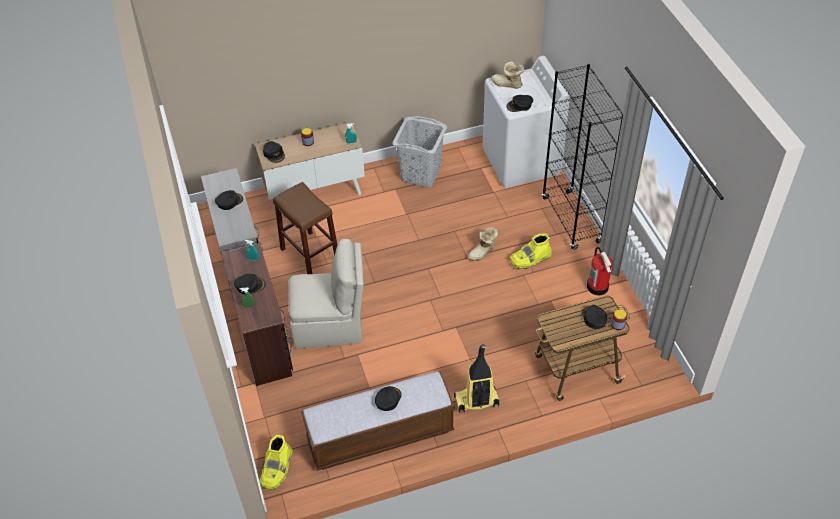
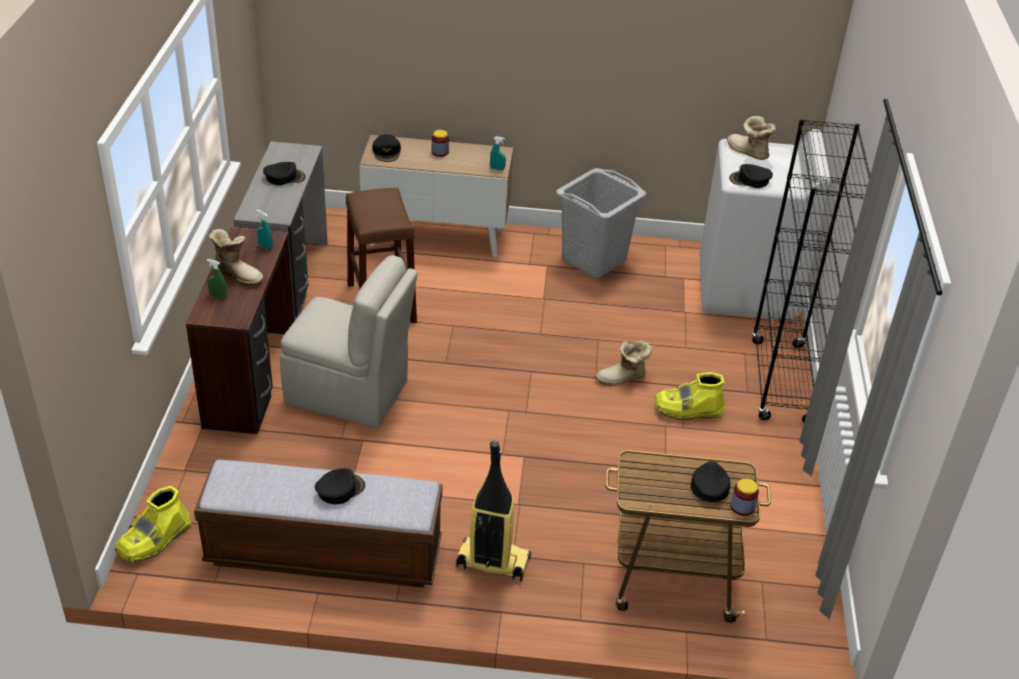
camera: 20 degrees right, 10 degrees down
(250, 285) = (238, 274): black cap -> boot
(598, 287) = (772, 480): fire extinguisher -> none

